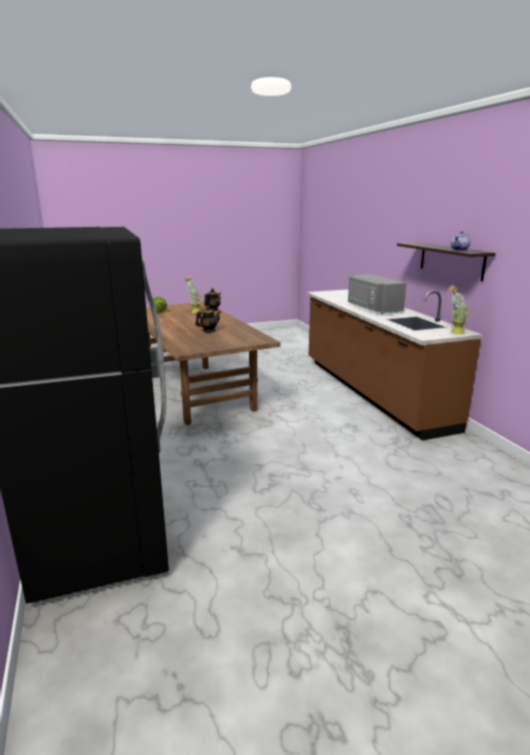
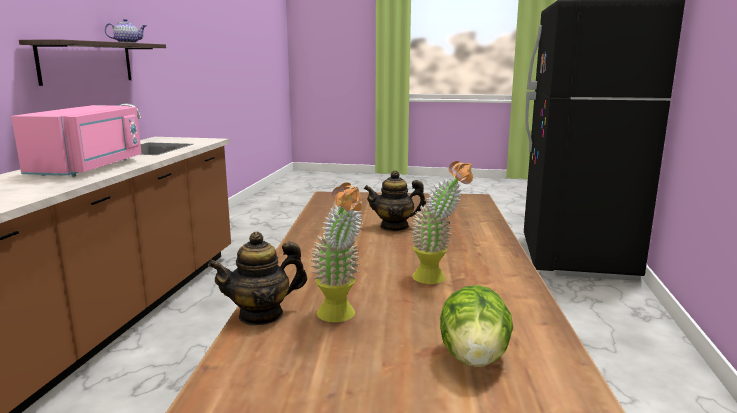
camera: 150 degrees left, 5 degrees down
(372, 308) = (90, 167): grey microwave -> pink microwave
(454, 332) = (170, 139): potted plant -> potted plant (437, 279)

